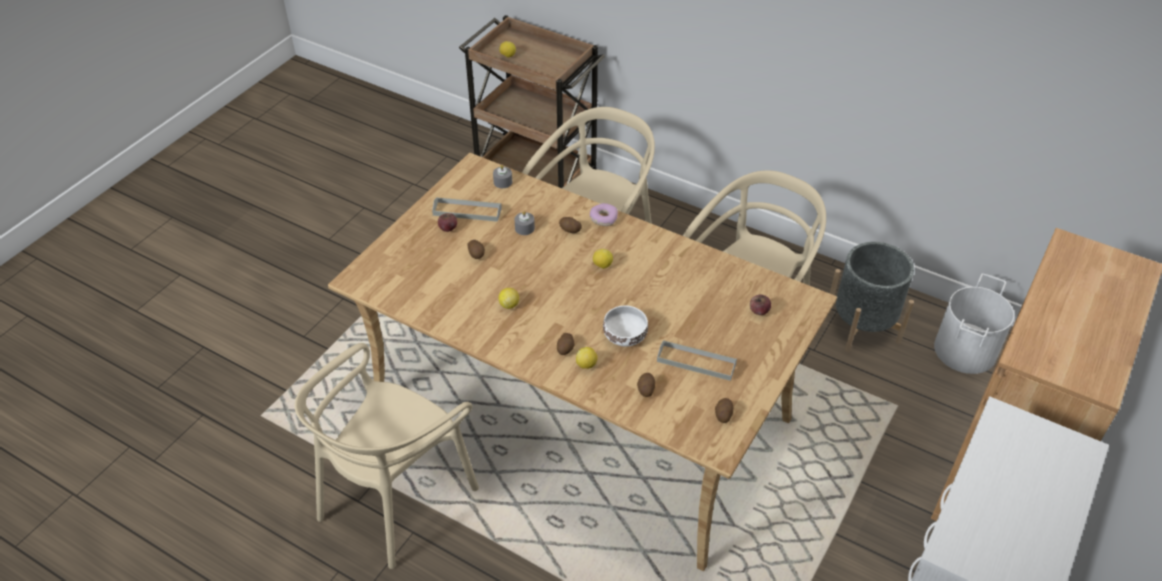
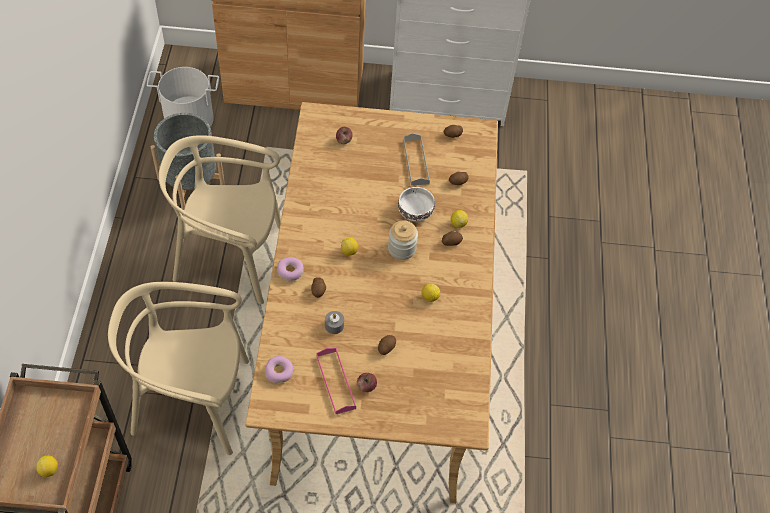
camera: 120 degrees left, 10 degrees up
(396, 498) = (531, 432): beige chair -> none
(467, 211) = (336, 382): grey tray -> pink tray
(503, 182) = (279, 372): grey candle -> donut
(581, 305) = (401, 248): none -> jar

